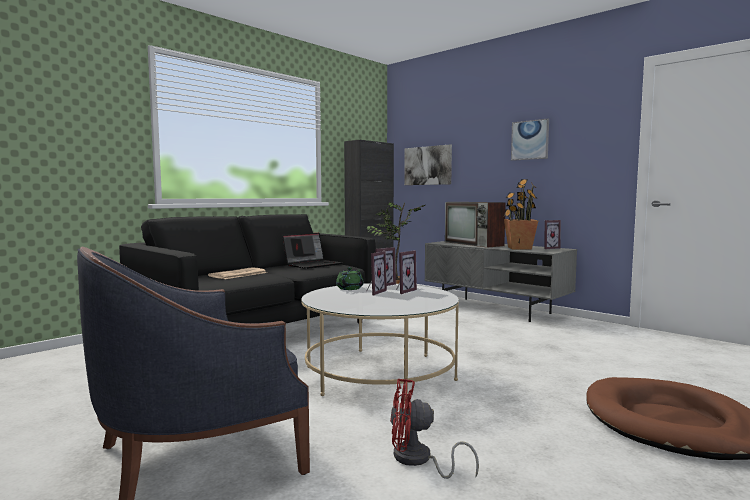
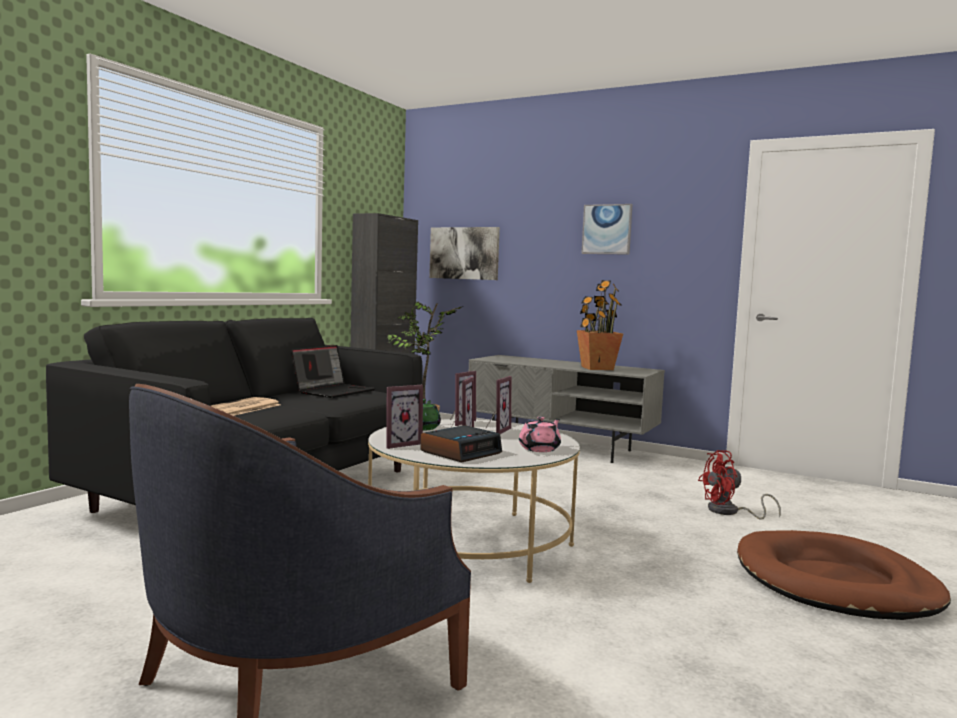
camera: 15 degrees left, 0 degrees up
(359, 304) = (461, 452): none -> alarm clock
(418, 460) = (590, 655): red fan -> red fan (729, 512)
(422, 304) = (540, 449): none -> pink teapot
(474, 244) = (534, 361): television -> none
(548, 248) = (631, 368): picture frame -> picture frame (399, 444)

